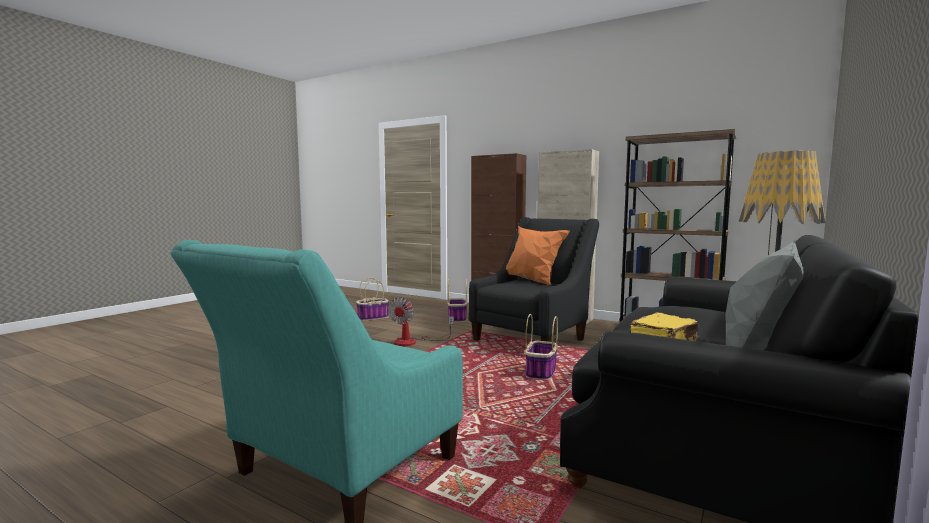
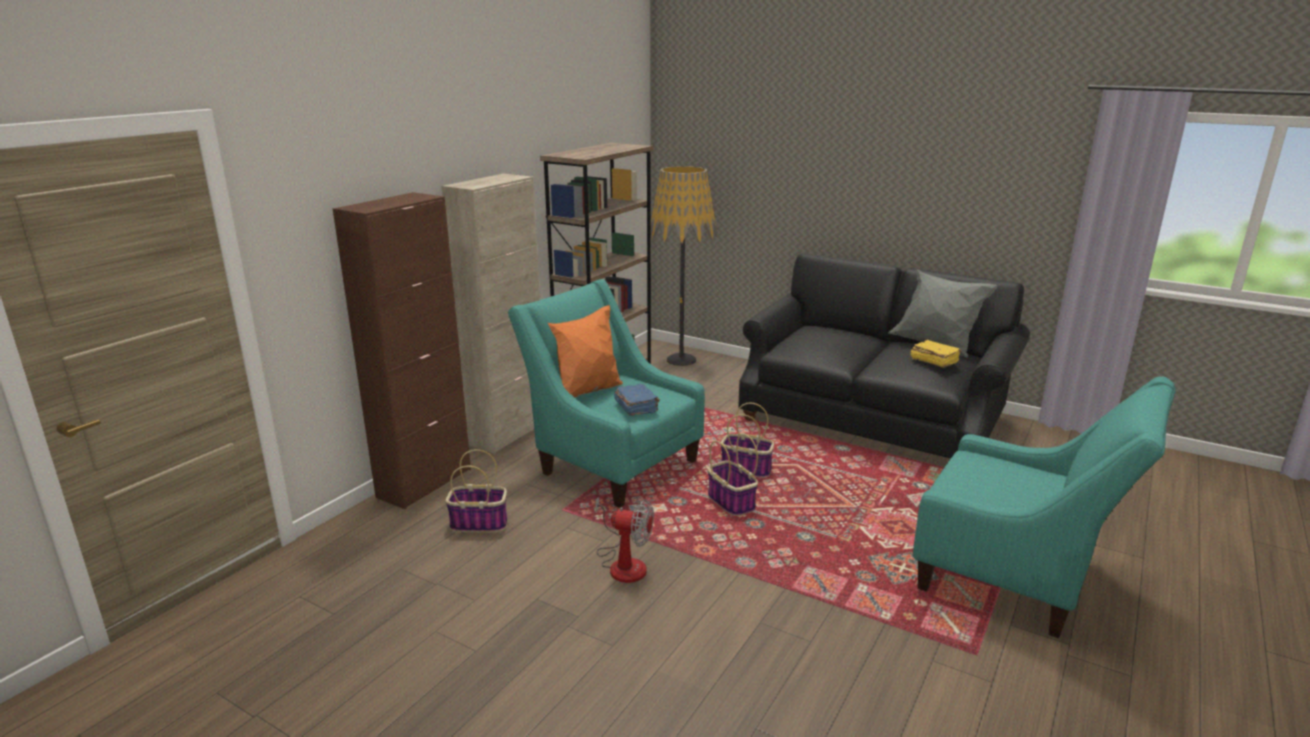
camera: 90 degrees left, 15 degrees up
(373, 318) = (433, 630): basket -> basket (730, 502)
(511, 286) = (636, 407): none -> blue book
(533, 338) = (611, 463): black armchair -> turquoise armchair

